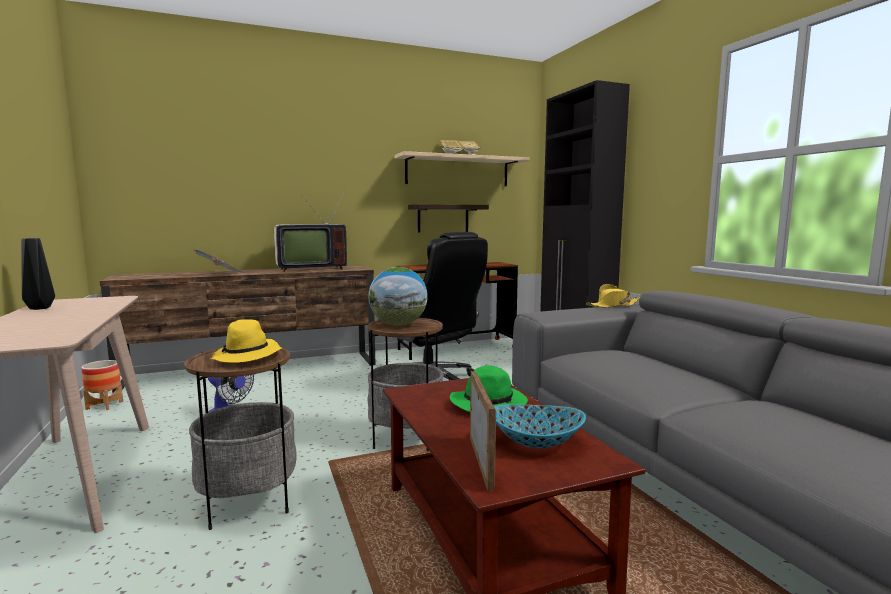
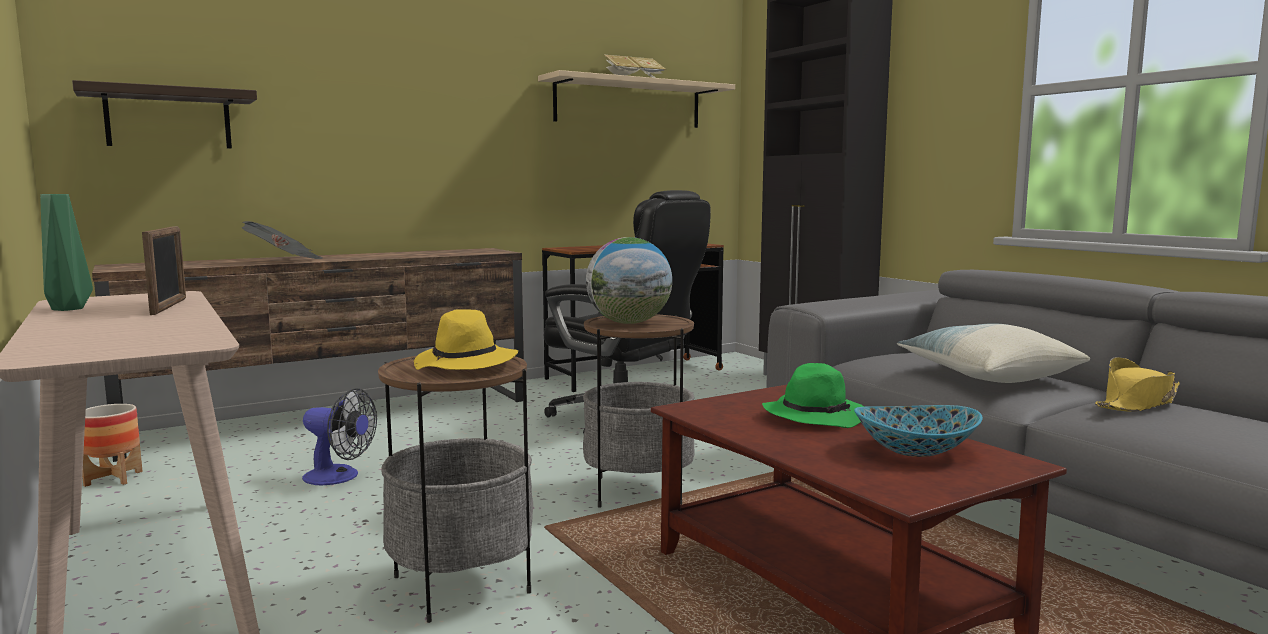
camera: 10 degrees left, 0 degrees up
(40, 308) = (69, 308): black vase -> green vase
(309, 269) = (418, 253): television -> none
(443, 218) = (608, 175): shelf -> shelf (168, 119)
(481, 462) = (868, 474): picture frame -> picture frame (169, 306)
(613, 305) = (897, 293): yellow hat -> yellow hat (1137, 404)
(650, 374) = (987, 375): none -> pillow

